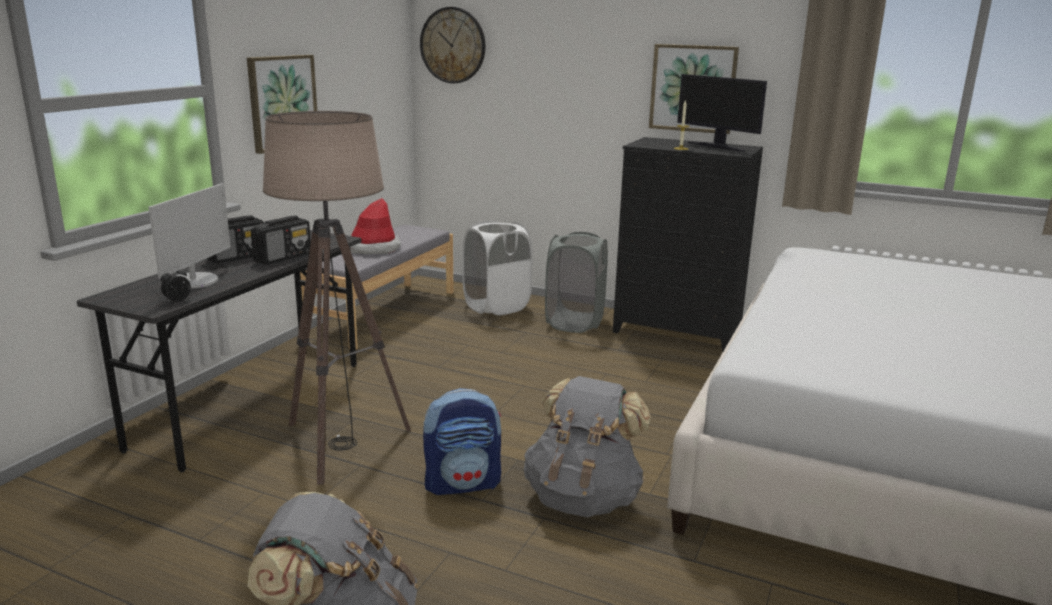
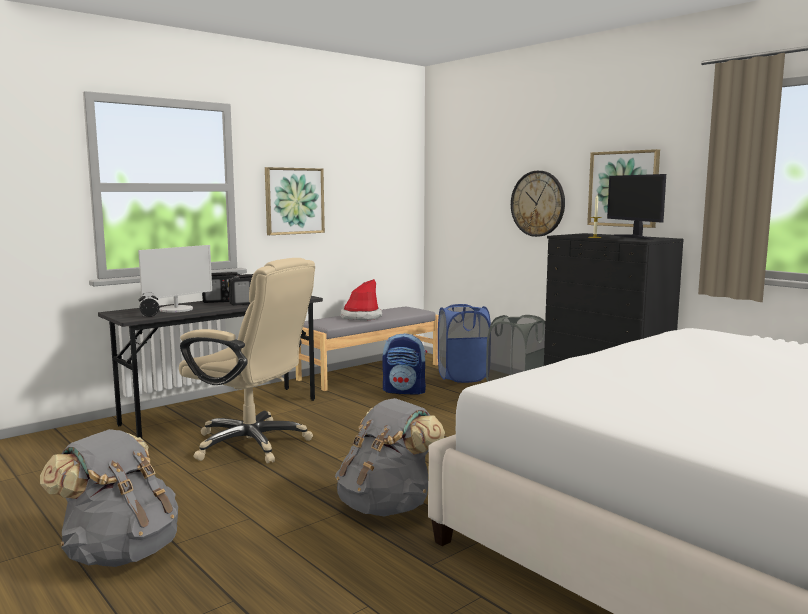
camera: 25 degrees right, 10 degrees down
(340, 444) = (251, 443): floor lamp -> beige office chair
(453, 45) = (450, 165): wall clock -> wall clock (538, 203)
(463, 483) = (307, 480): backpack -> backpack (405, 391)
(496, 306) = (463, 377): white laundry basket -> blue laundry basket

